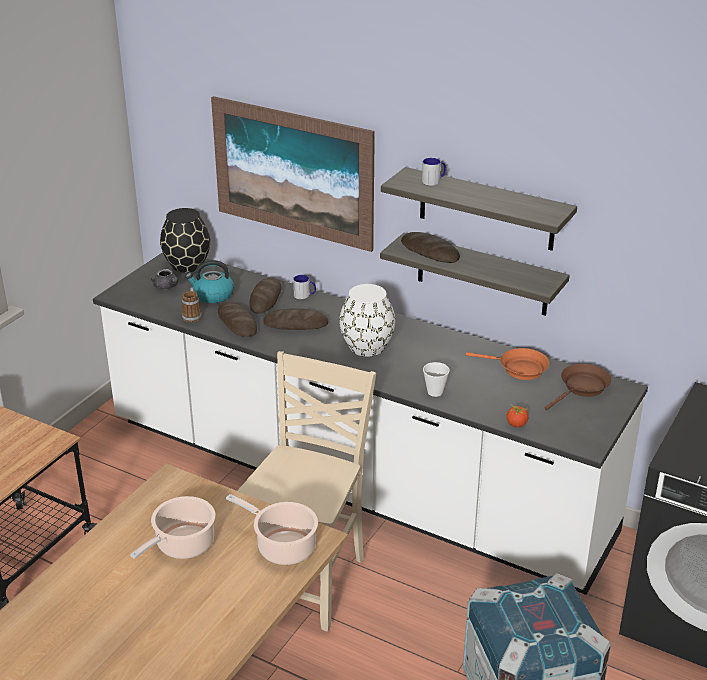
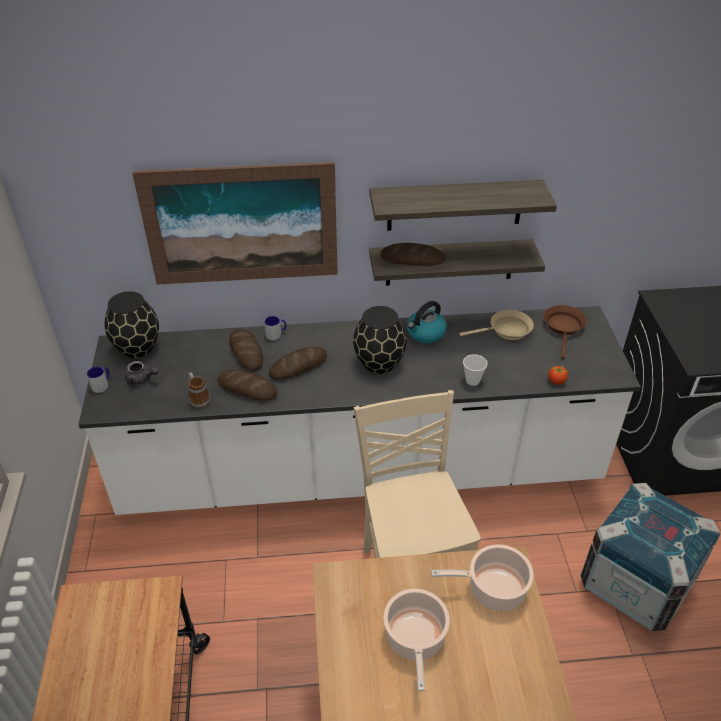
camera: 35 degrees left, 10 degrees up
(213, 295) = (195, 369): kettle -> kettle (425, 334)
(366, 347) = (378, 363): white vase -> black vase
(434, 181) = (411, 194): mug -> mug (102, 384)
(519, 369) = (506, 330): orange frying pan -> beige frying pan

